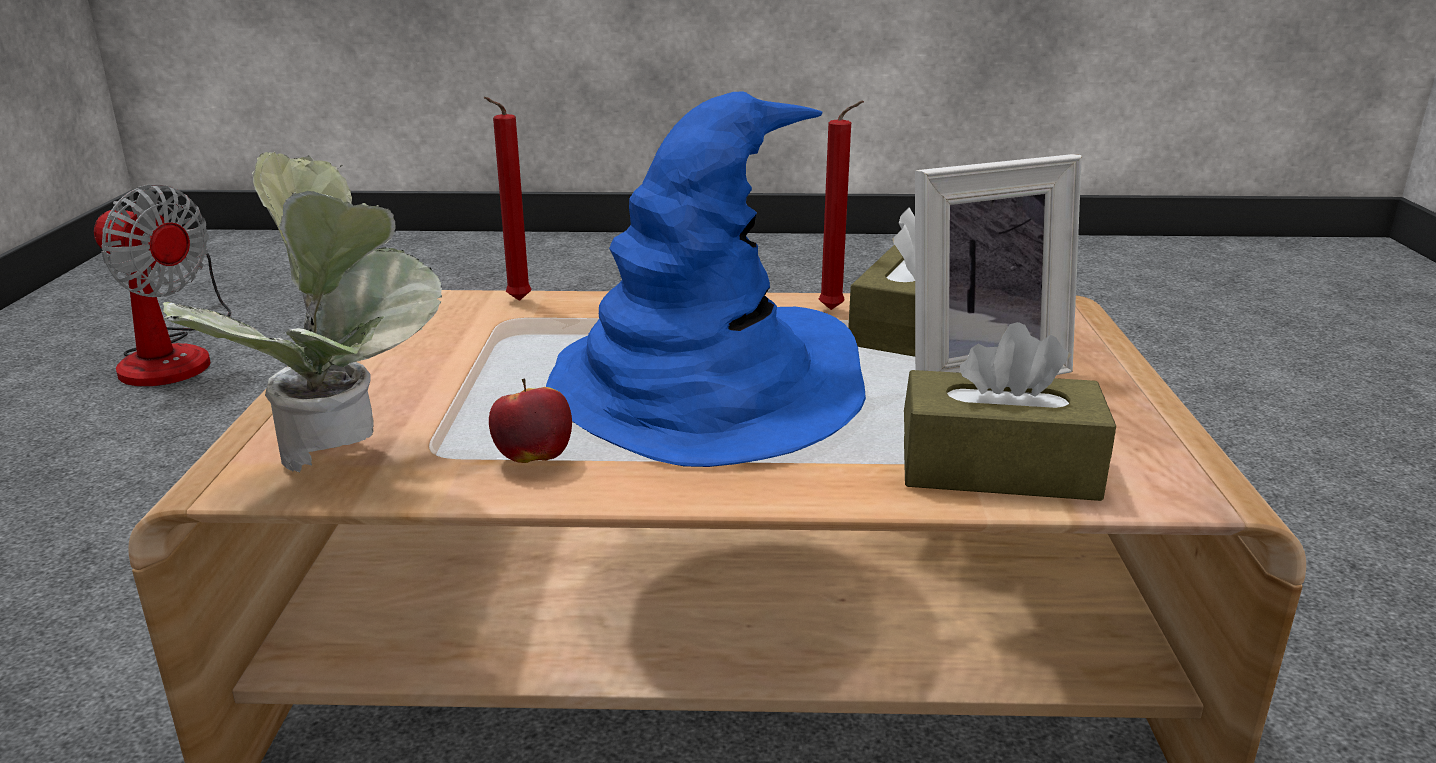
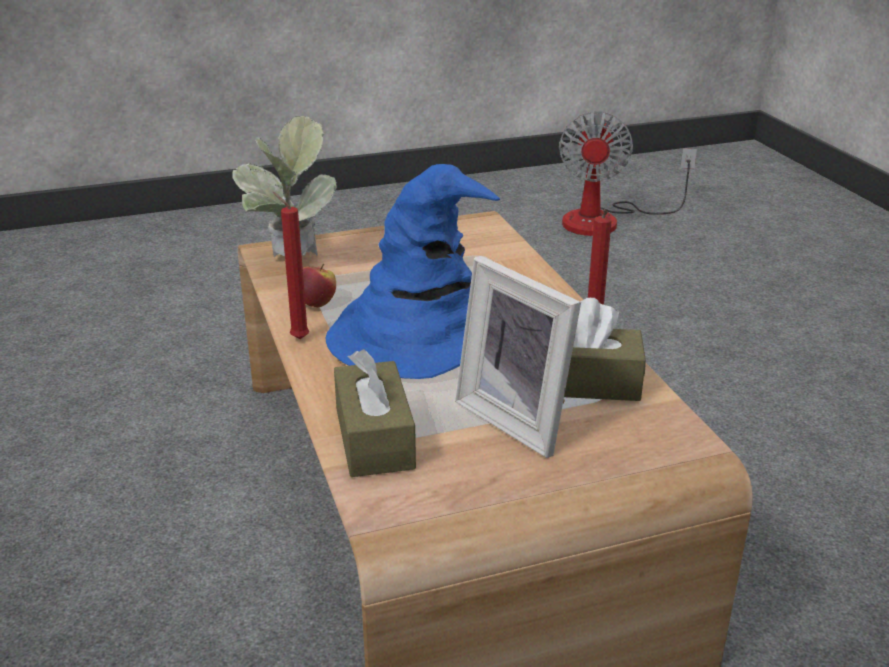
camera: 70 degrees right, 5 degrees up
(515, 301) = (511, 250): red candle -> red candle (297, 338)

